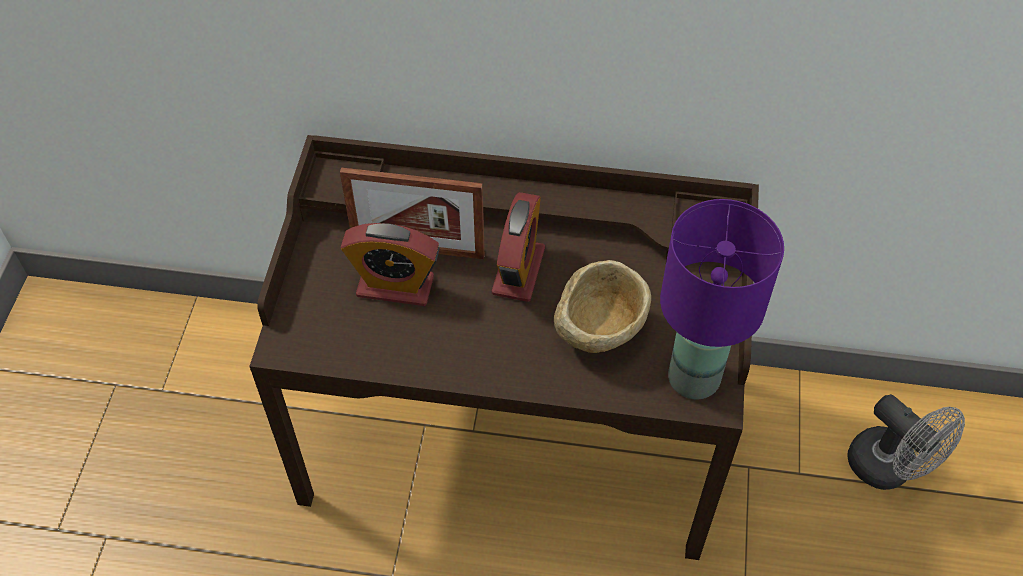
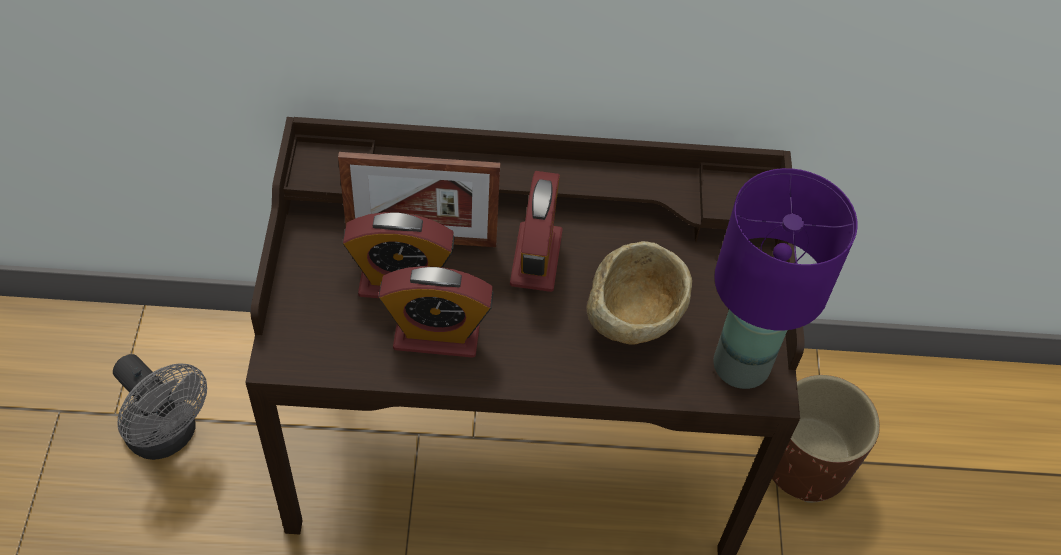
camera: 10 degrees left, 0 degrees up
(421, 335) = (436, 335): none -> alarm clock
(778, 476) = (807, 464): none -> brown planter
(889, 469) = (921, 449): grey fan -> grey fan (168, 436)

